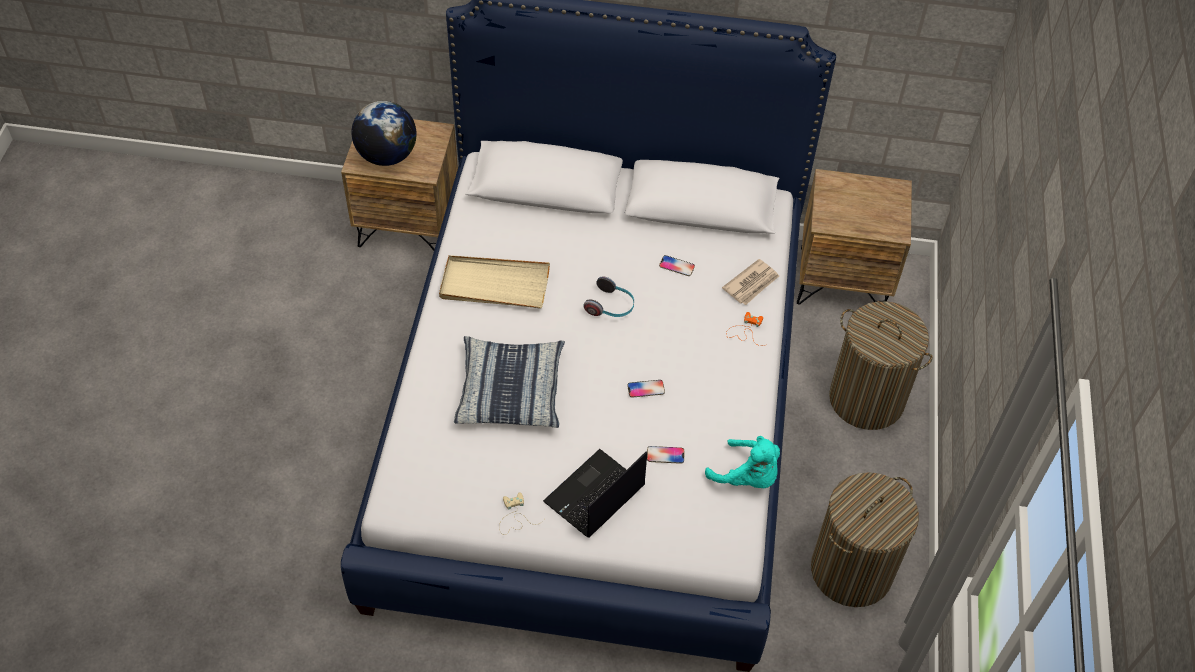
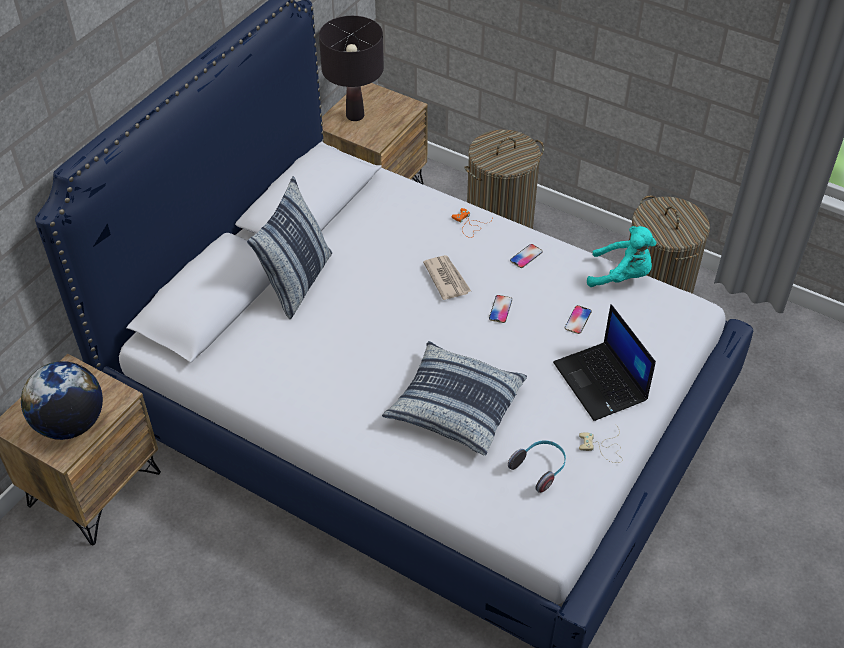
camera: 65 degrees left, 5 degrees down
(494, 285) = (318, 380): beige tray -> none
(599, 231) = (297, 282): none -> pillow
(611, 306) = (394, 302): headphones -> headphones (540, 469)
(676, 266) = (372, 243): phone -> phone (526, 256)
(747, 477) = (622, 276): turquoise plush toy -> turquoise plush toy turned 45 degrees clockwise
(751, 284) = (421, 203): newspaper -> newspaper (447, 278)
(851, 194) = (355, 116): none -> black table lamp

